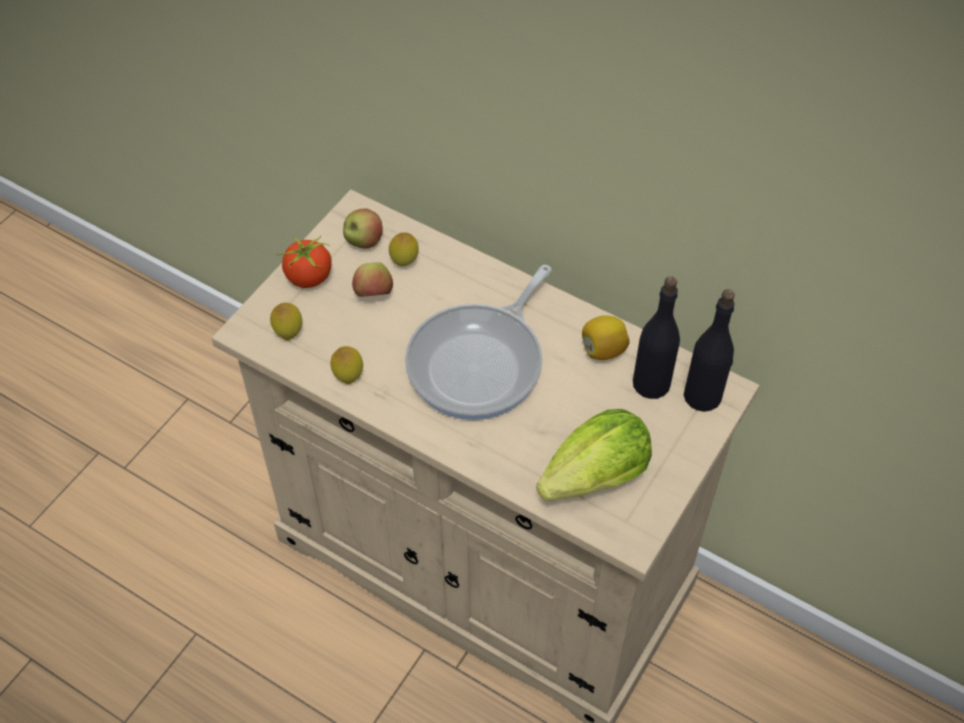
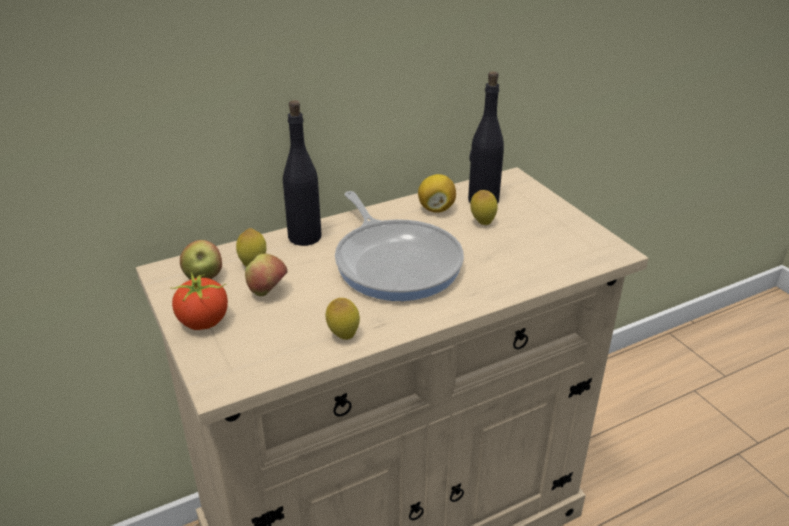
camera: 60 degrees left, 20 degrees down
(289, 333) = (254, 356): lemon -> lemon (482, 223)
(589, 481) = (550, 252): lettuce -> none
(703, 396) = (510, 186): black bottle -> black bottle (305, 237)

